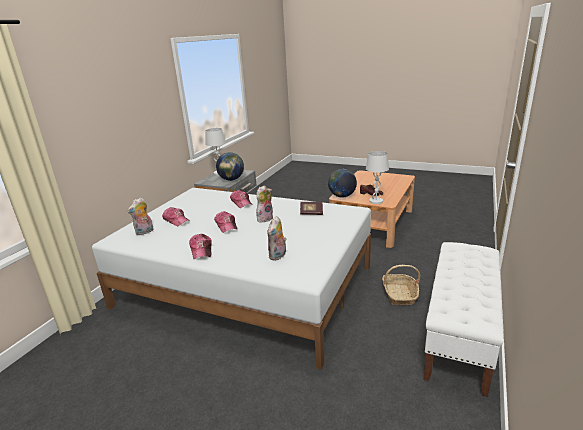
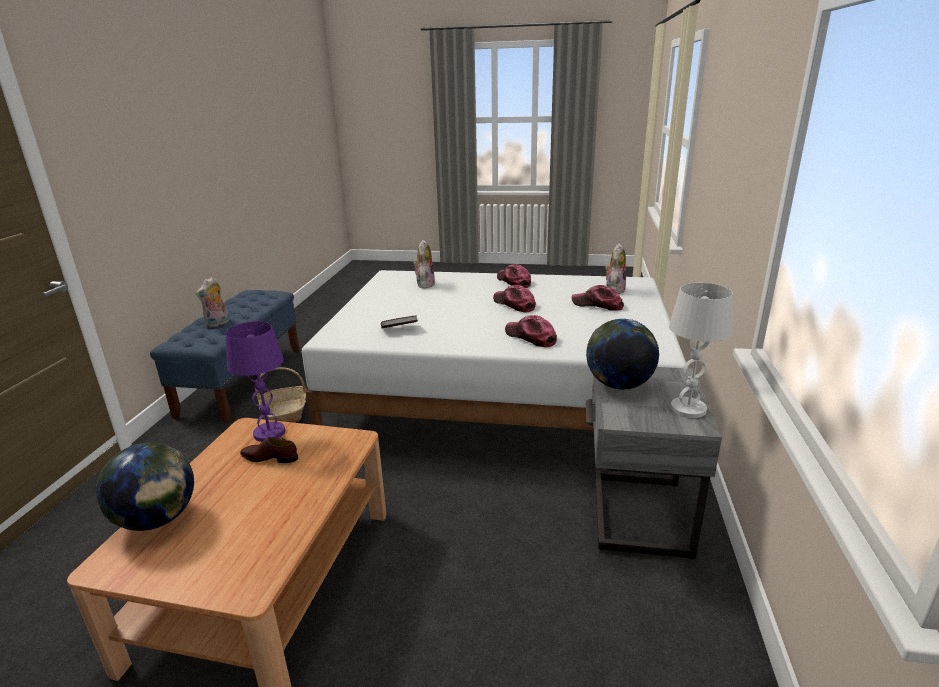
camera: 165 degrees right, 0 degrees up
(265, 218) = (468, 316): plush toy -> plush toy (218, 324)
(342, 196) = (345, 443): globe -> globe (157, 520)
(376, 201) = (269, 433): white table lamp -> purple table lamp
(459, 335) = (242, 380): white bench -> blue bench

